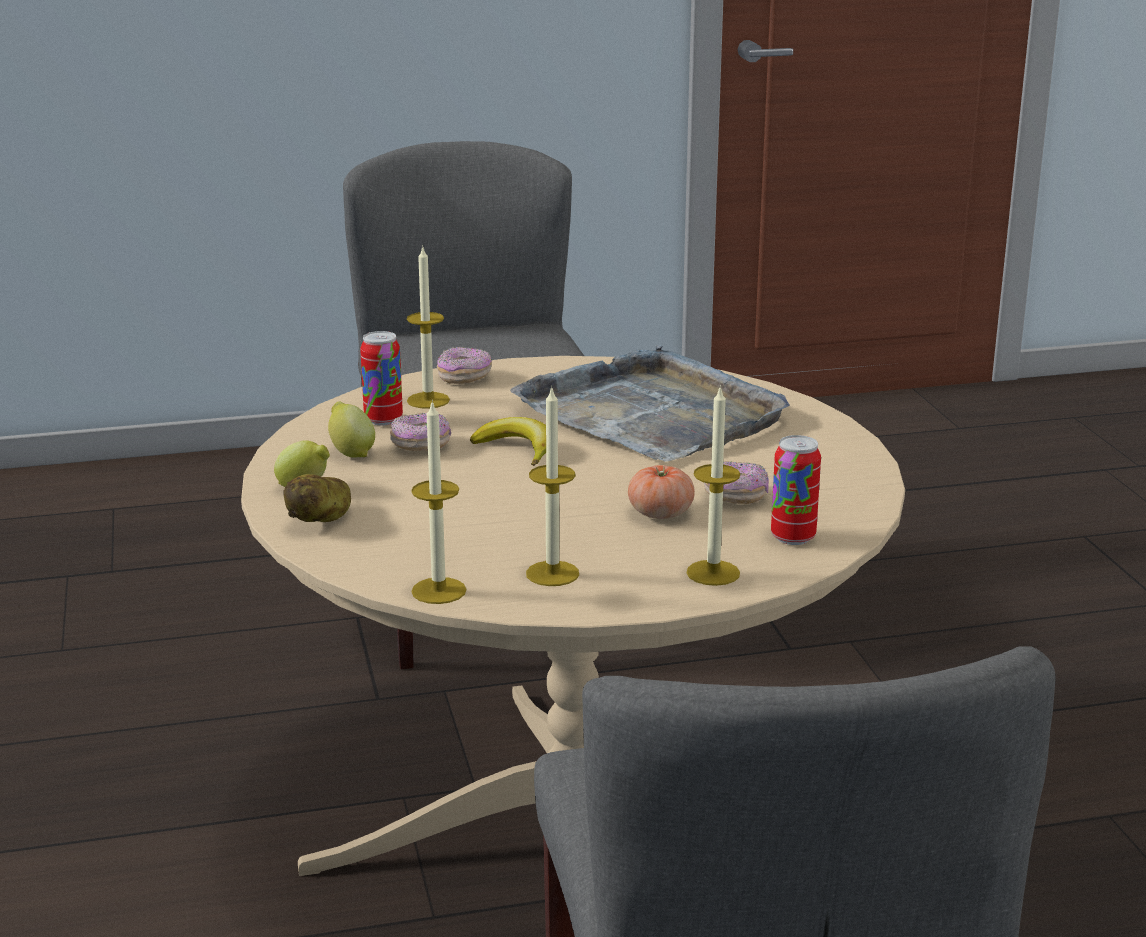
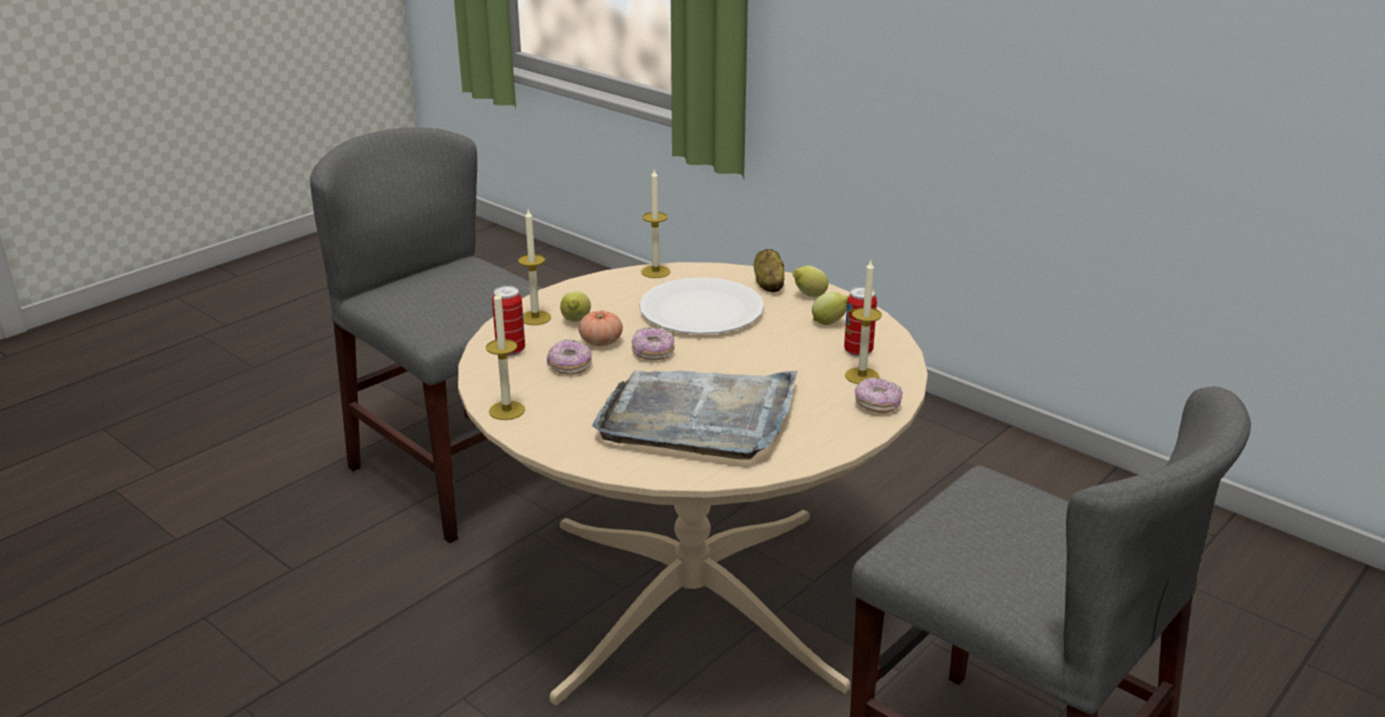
camera: 145 degrees right, 5 degrees up
(421, 446) = (801, 341): donut -> donut (653, 353)
(472, 514) = (701, 310): none -> white plate
(517, 450) = (741, 357): banana -> none
(552, 573) = (615, 294): candle -> candle (507, 410)
(662, 549) = (576, 322): none -> lemon

